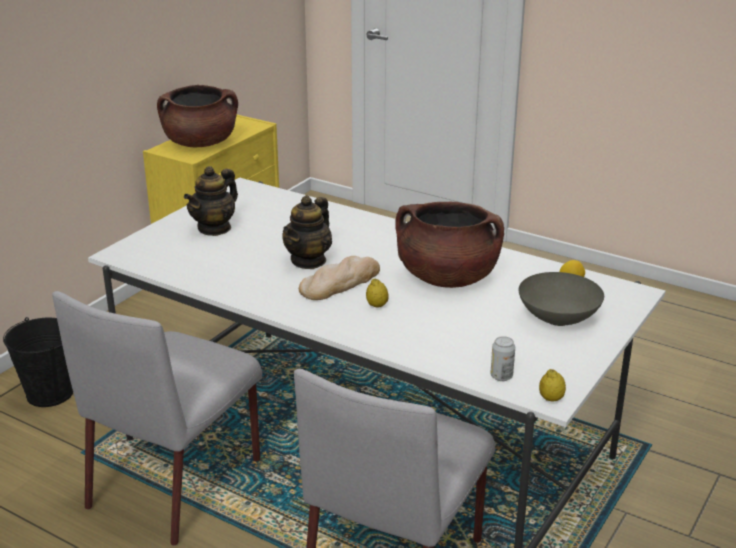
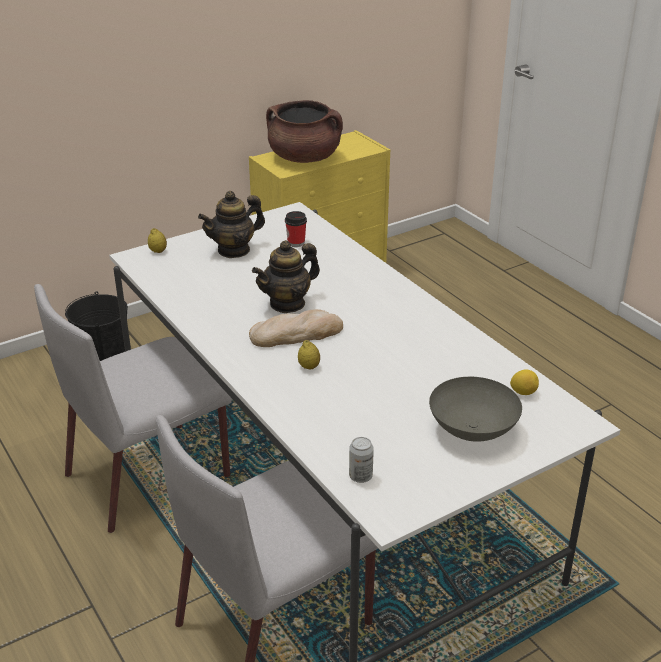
camera: 25 degrees right, 5 degrees up
(269, 211) = (296, 243): none -> cup
(447, 278) = (400, 355): brown cooking pot -> none
(551, 399) = (387, 516): lemon -> lemon (158, 251)

